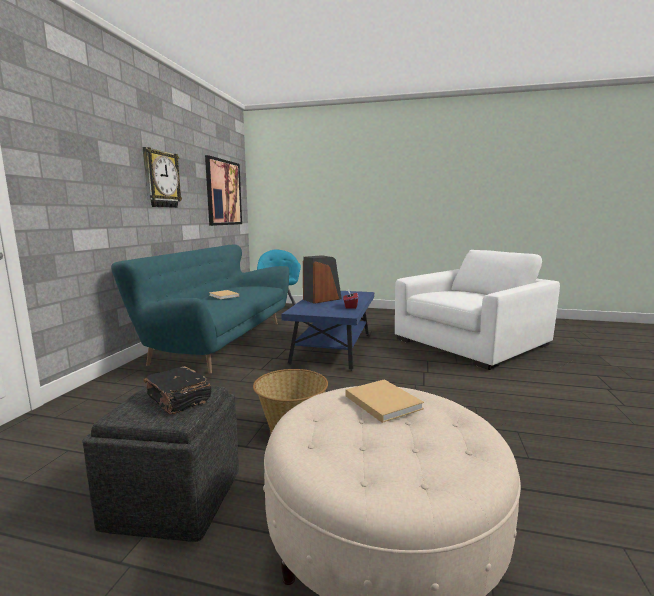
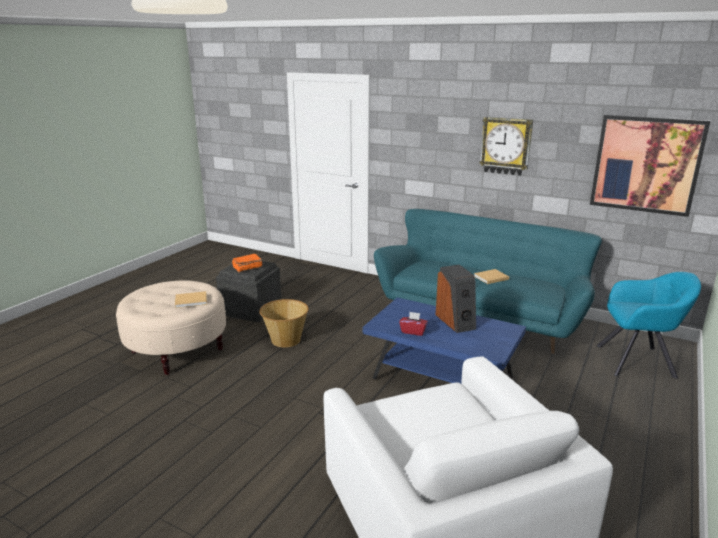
camera: 105 degrees right, 10 degrees up
(178, 399) = (247, 267): black book -> orange book

